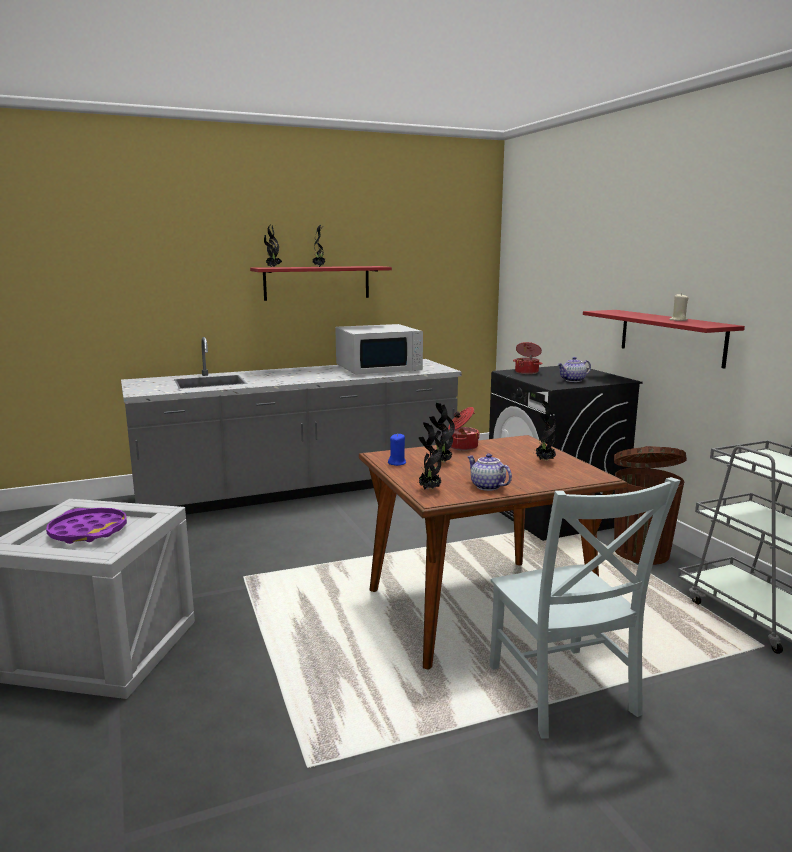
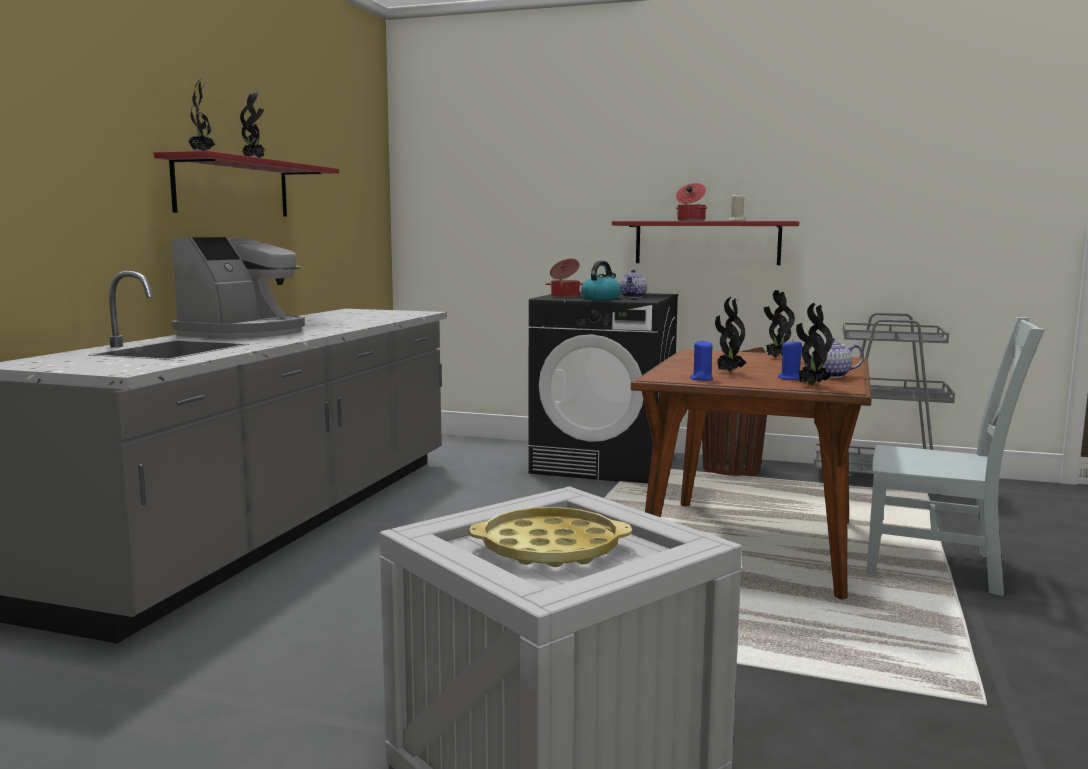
camera: 50 degrees left, 5 degrees down
(88, 531) = (550, 548): purple tray -> yellow tray
(283, 374) = (244, 333): none -> coffee machine
(379, 368) = (342, 318): white microwave -> none
(450, 480) = (791, 378): none -> blue candle
(462, 446) = (684, 362): cooking pot -> cooking pot (690, 220)
(537, 378) = (601, 298): none -> kettle

